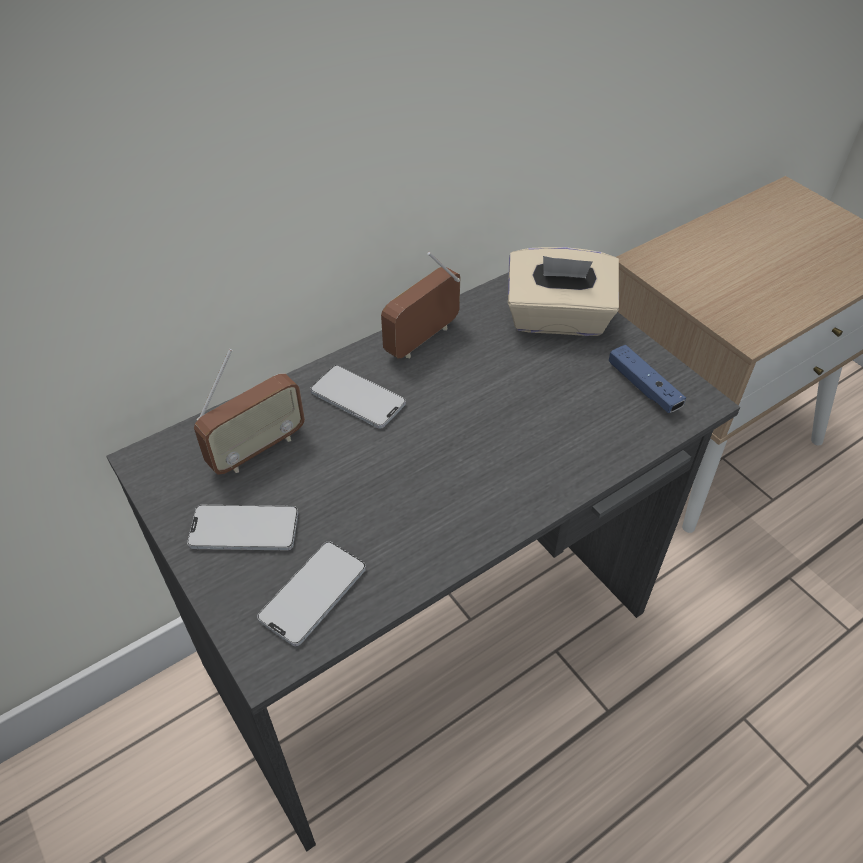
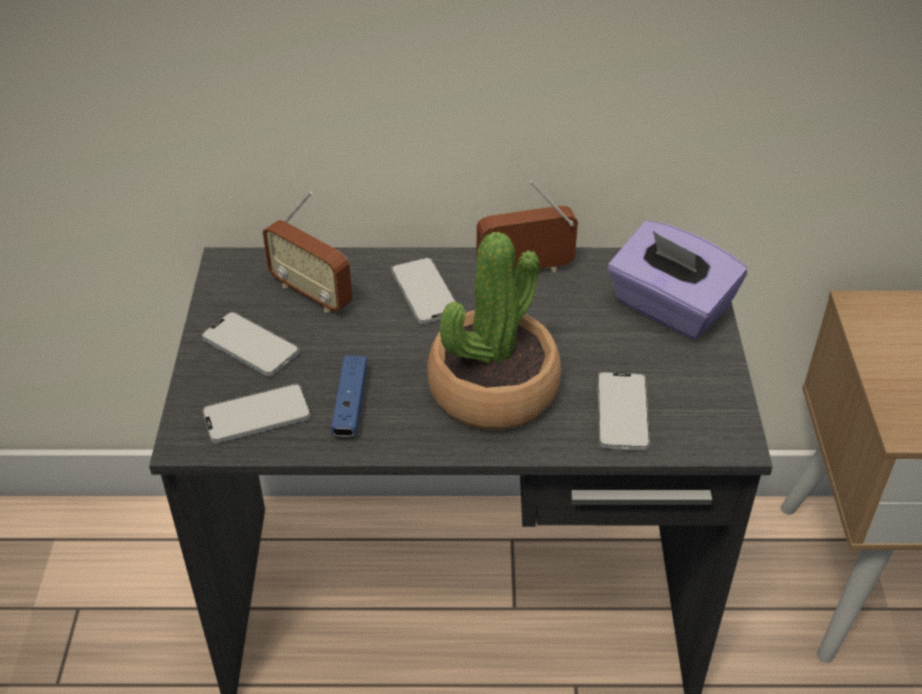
camera: 35 degrees right, 5 degrees down
(257, 449) = (311, 294): radio -> radio turned 45 degrees clockwise
(492, 454) = (493, 388): none -> potted plant
(558, 319) = (669, 308): beige tissue box -> purple tissue box
(605, 421) = (622, 412): none -> phone
(643, 387) = (690, 403): blue game controller -> blue game controller (350, 404)

